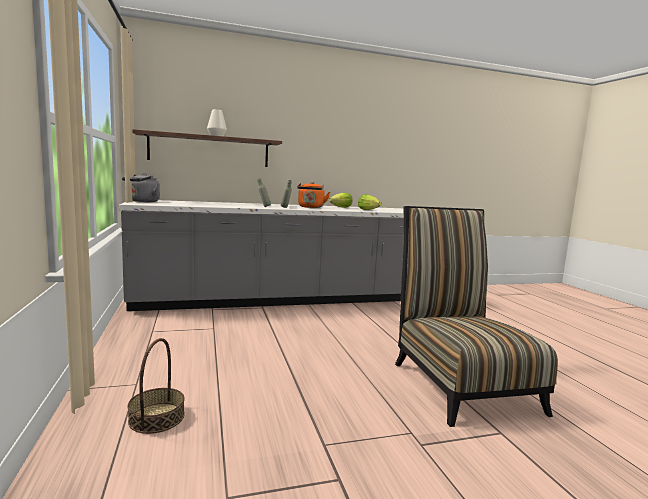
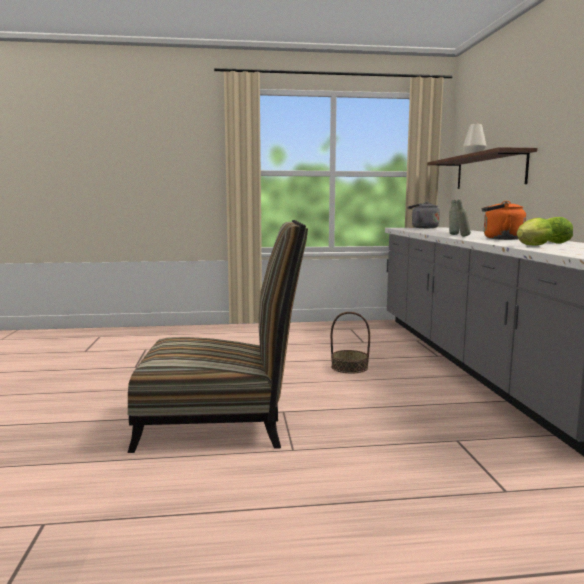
camera: 100 degrees right, 0 degrees up
(157, 418) = (221, 337): basket -> basket (349, 367)

